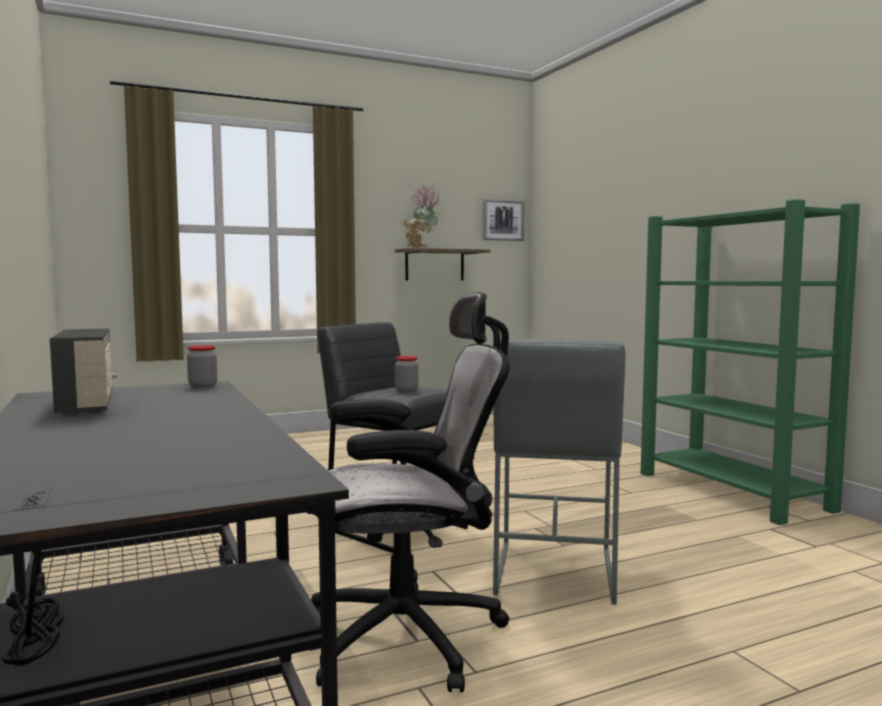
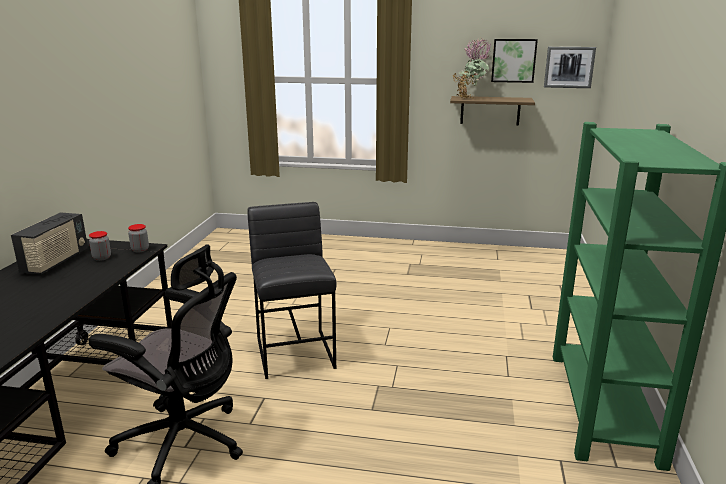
camera: 35 degrees right, 15 degrees up
(406, 390) = (287, 266): jar -> jar (102, 258)
(453, 212) = (513, 60): none -> picture
(554, 573) = (327, 431): grey stool -> none

